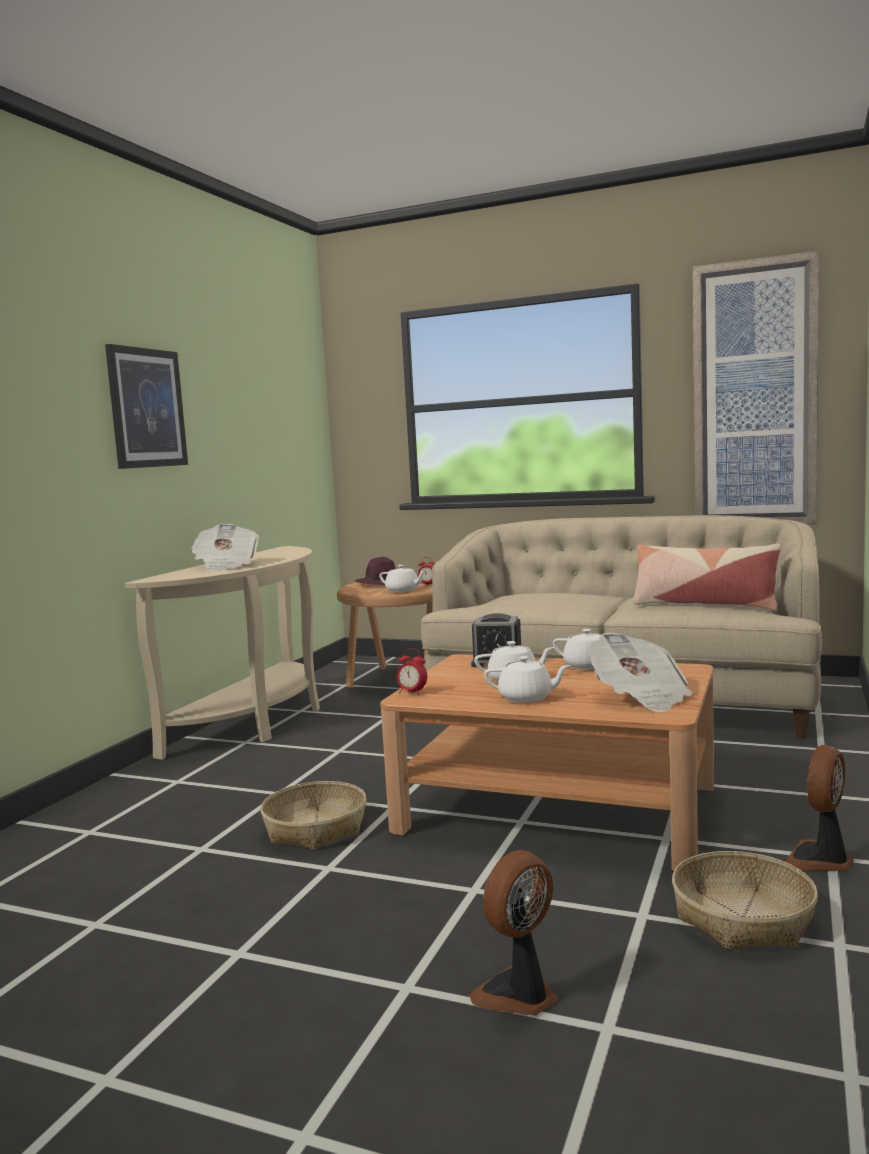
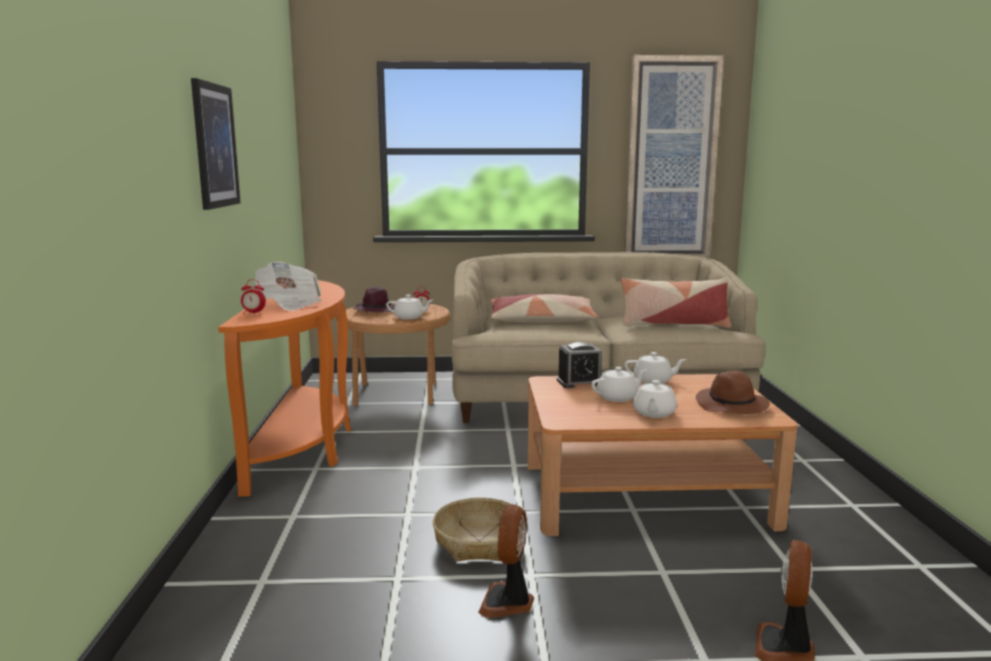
camera: 25 degrees left, 5 degrees up
(257, 721) = (303, 447): beige console table -> orange console table
(412, 693) = (556, 416): alarm clock -> alarm clock (253, 313)
(527, 698) = (653, 413): white teapot -> white teapot turned 120 degrees clockwise
(546, 597) = (542, 321): none -> pillow
(640, 698) = (732, 406): newspaper -> brown hat
(742, 918) = (851, 558): basket -> none
(820, 860) = (849, 508): fan -> fan (508, 602)

